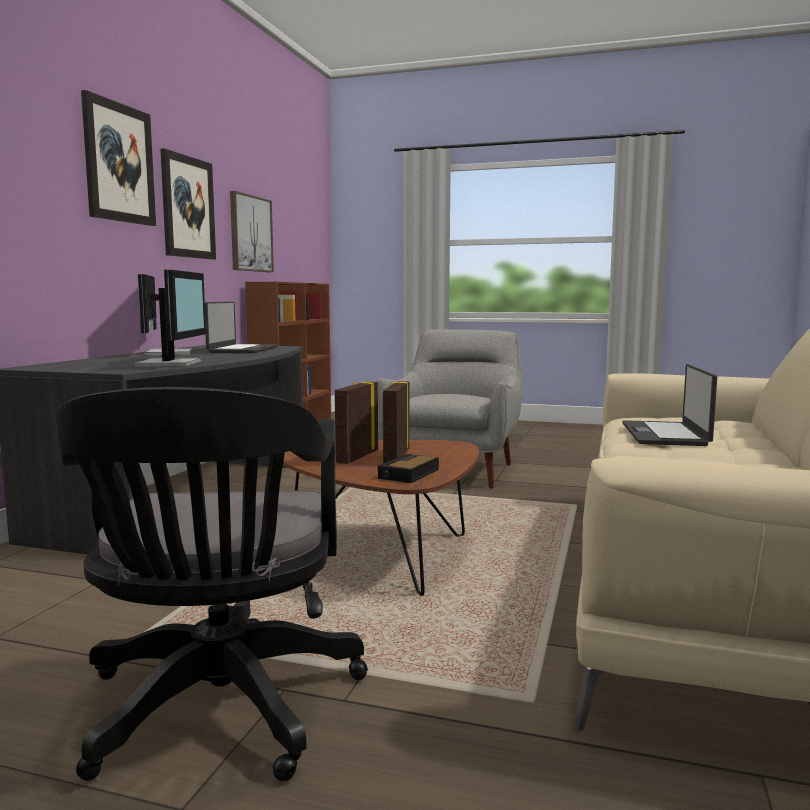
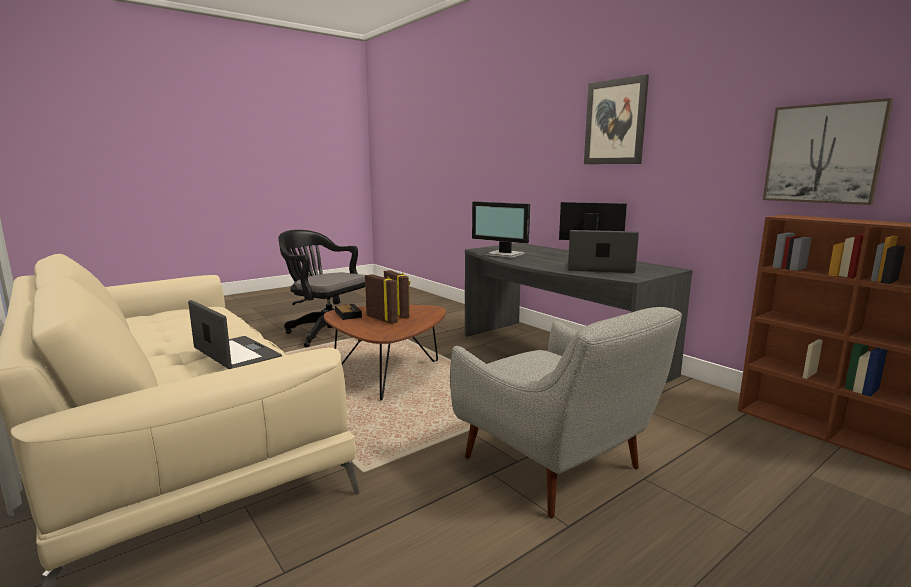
camera: 125 degrees right, 5 degrees up
(188, 207) = (692, 141): picture -> none
(242, 350) = (599, 268): laptop -> laptop turned 150 degrees clockwise

